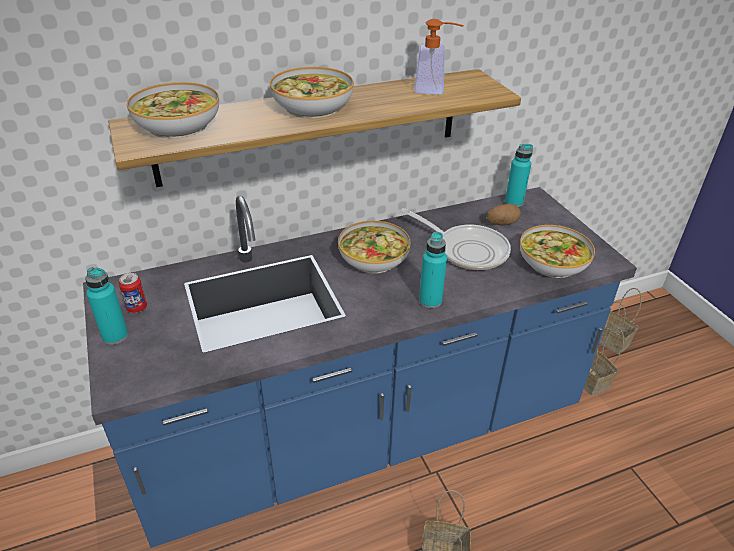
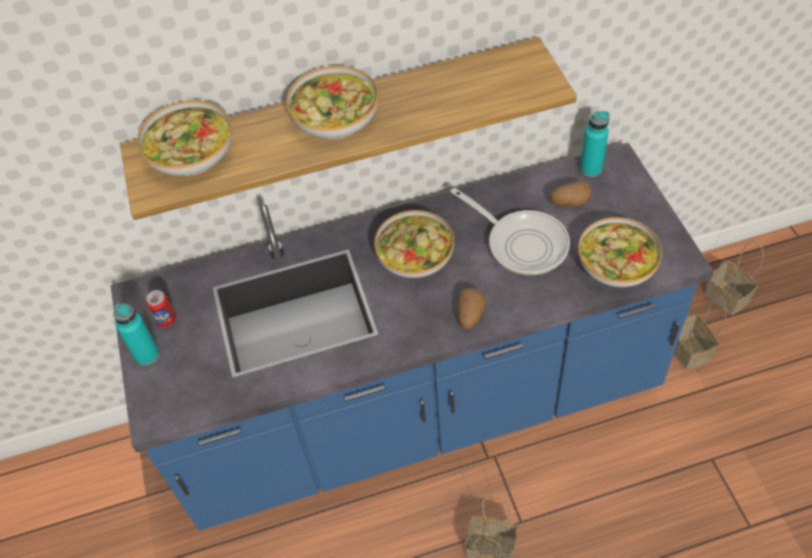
camera: 10 degrees right, 15 degrees up
(430, 301) = (470, 316): turquoise bottle -> potato
(435, 90) = (478, 82): soap dispenser -> none

